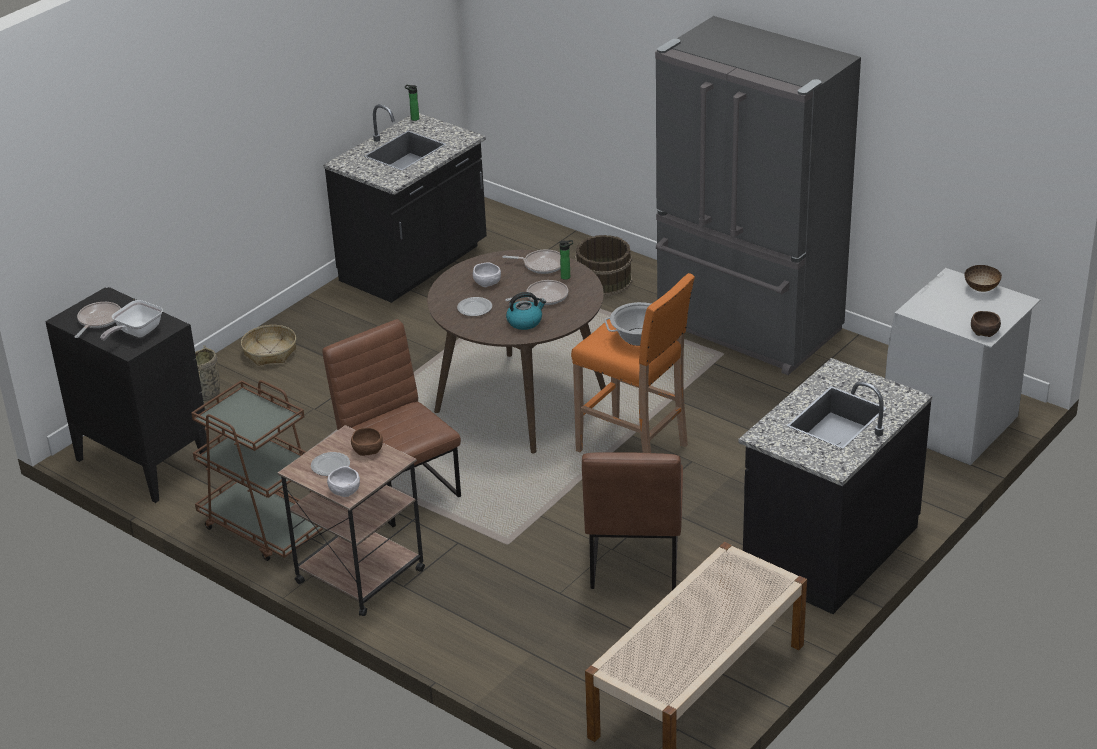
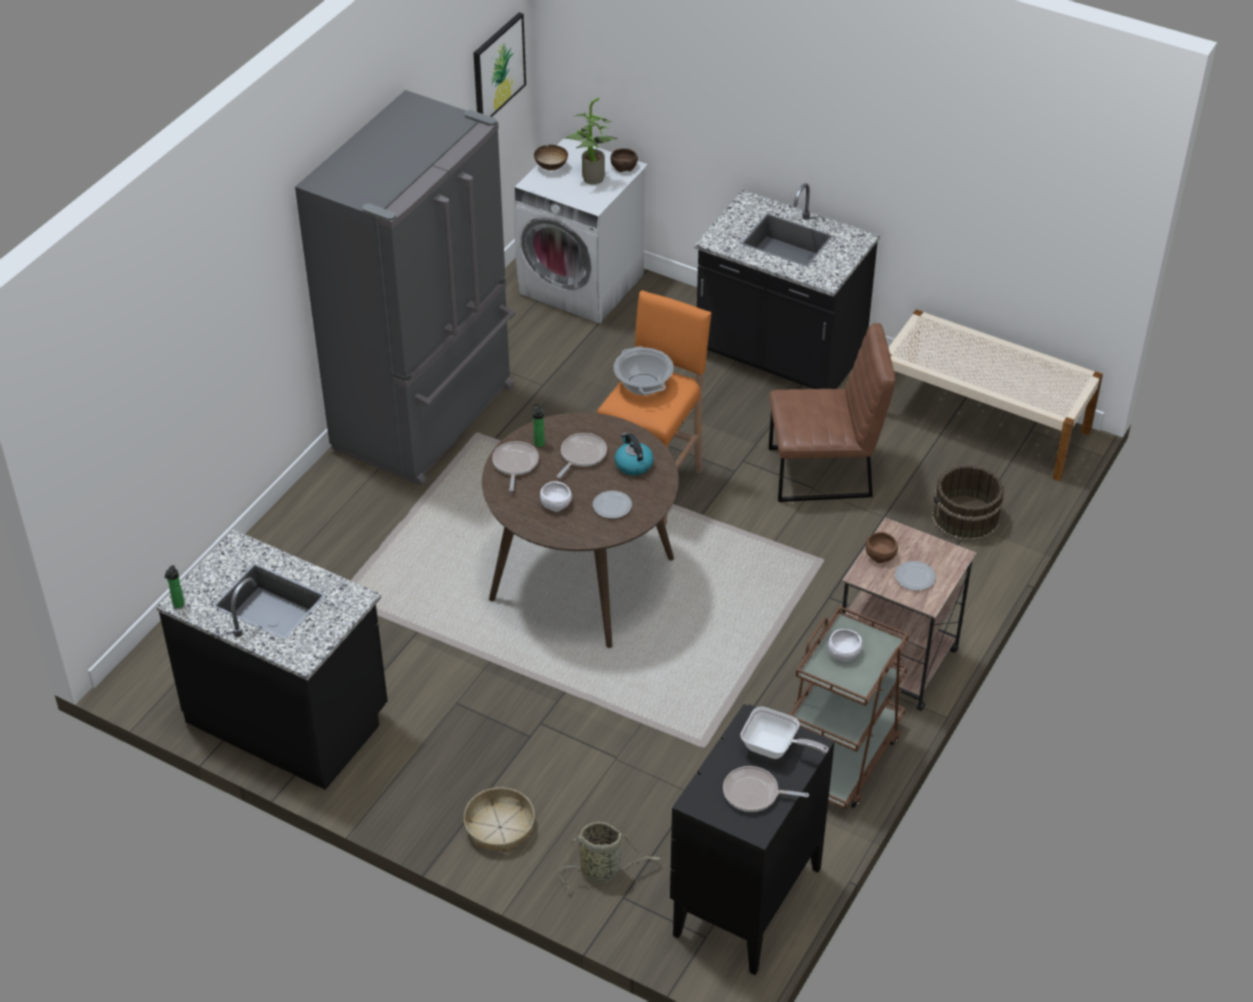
camera: 100 degrees left, 10 degrees up
(345, 490) = (950, 560): white bowl -> white bowl (845, 652)
(401, 486) = (747, 655): brown chair -> none
(544, 297) = (581, 455): frying pan -> frying pan turned 60 degrees clockwise
(603, 280) = (327, 537): brown bucket -> brown bucket (965, 518)
(958, 310) = (591, 180): none -> potted plant
(1006, 163) = (498, 68): none -> picture

